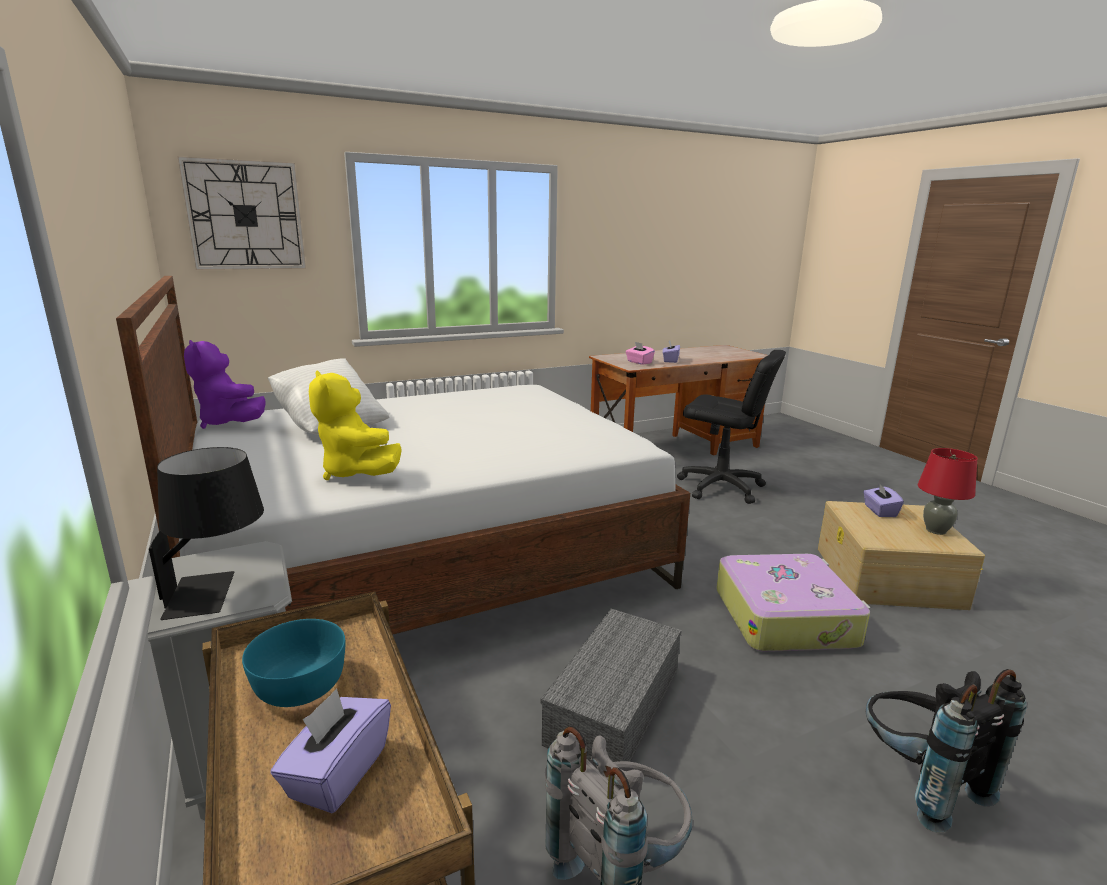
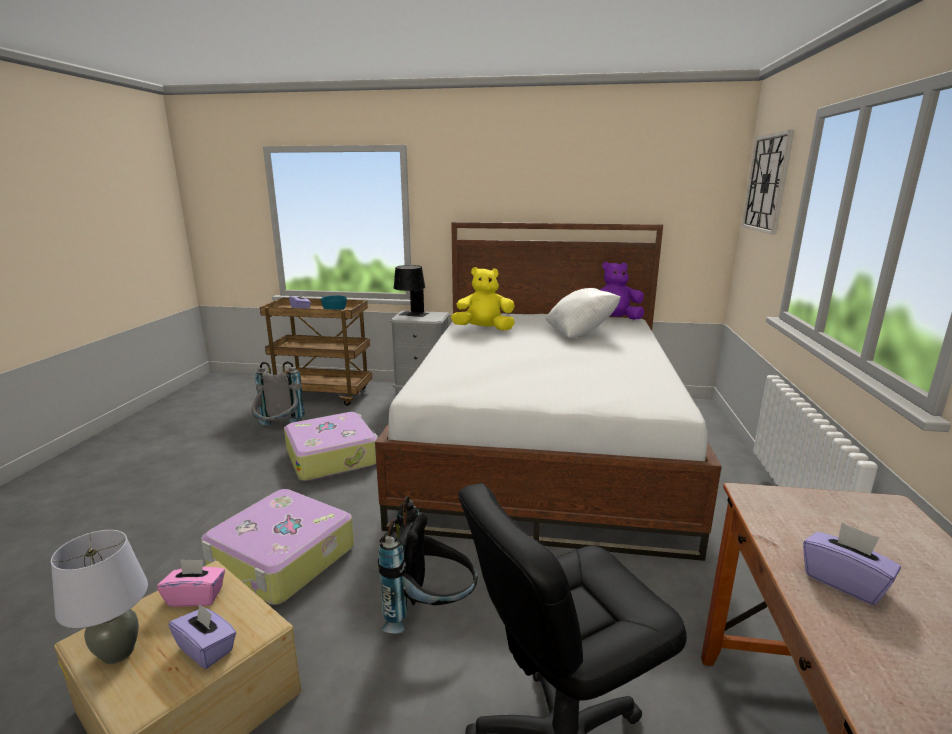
camera: 125 degrees right, 0 degrees up
(615, 708) = (333, 457): grey storage box -> suitcase
(639, 362) = (813, 524): pink tissue box -> pink tissue box (196, 597)
(917, 782) = (162, 509): black backpack -> black backpack (430, 612)
(936, 530) = (118, 653): red table lamp -> grey table lamp

